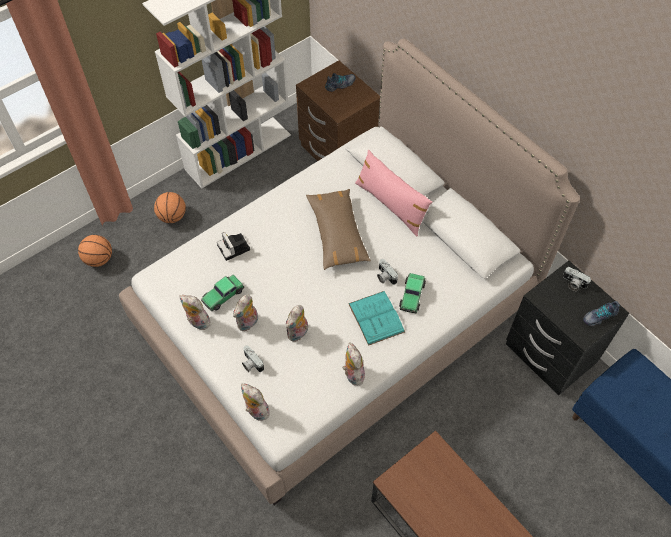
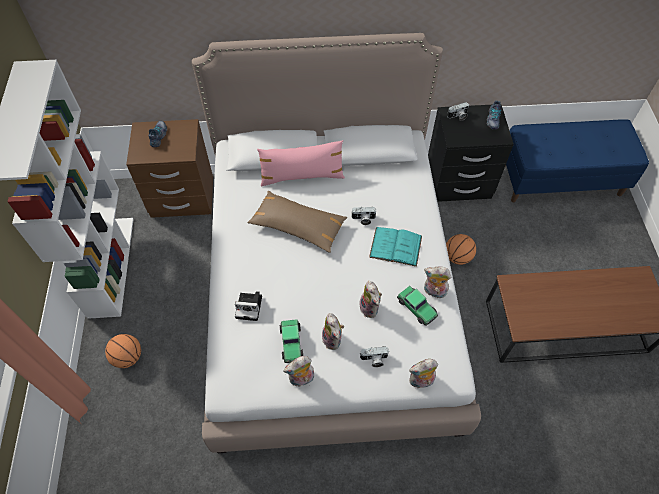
camera: 55 degrees left, 0 degrees up
(99, 259) = (115, 449): basketball -> basketball (457, 257)
(412, 295) = (393, 212): toy car -> toy car (417, 307)

